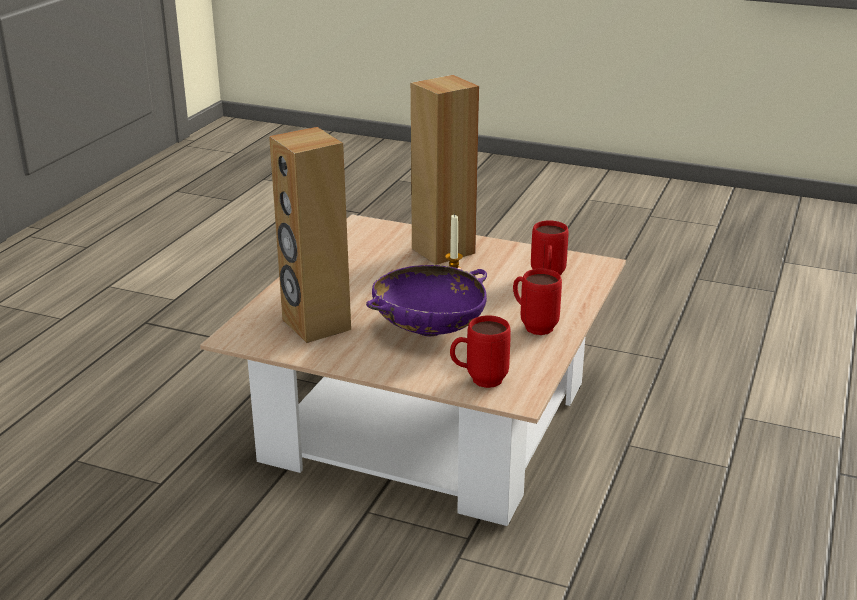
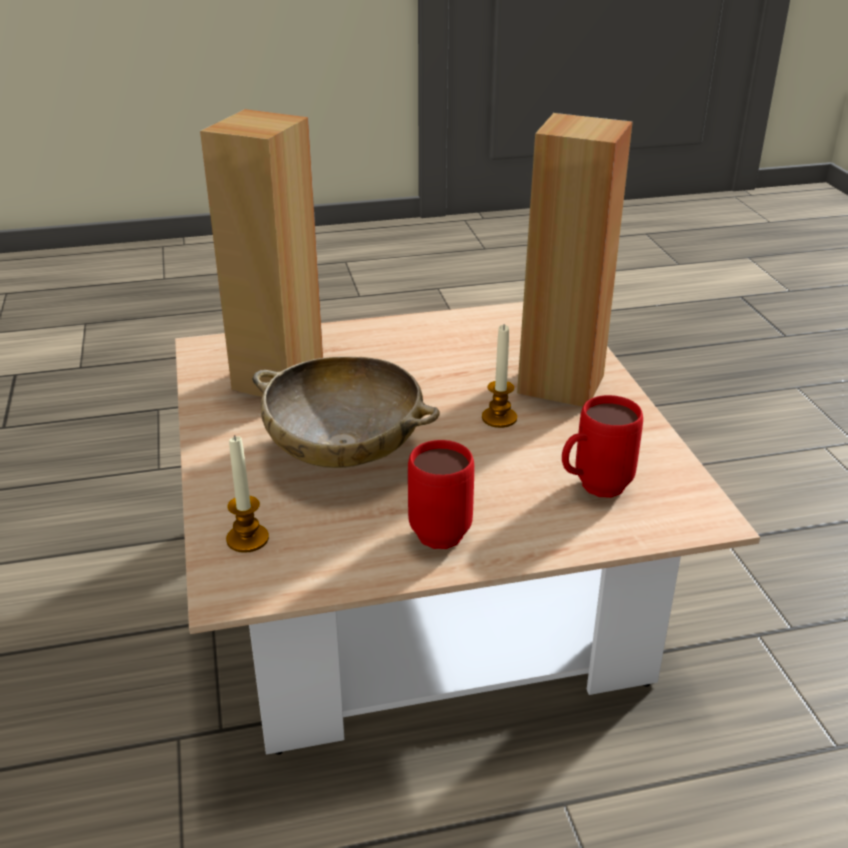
camera: 55 degrees right, 5 degrees up
(428, 329) = (345, 451): purple bowl -> beige bowl
(478, 381) = (247, 539): red mug -> candle

